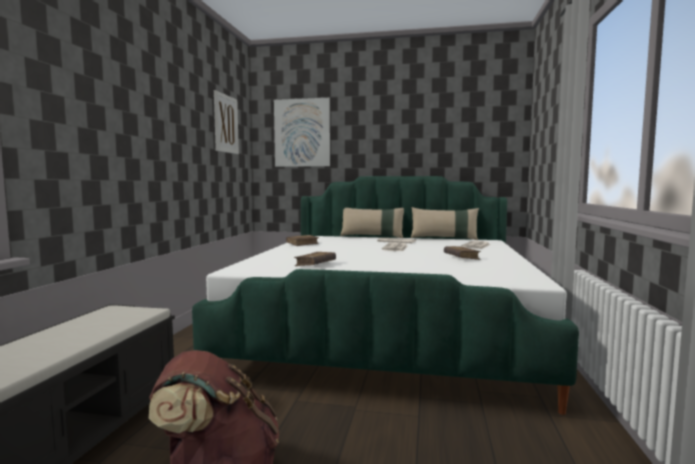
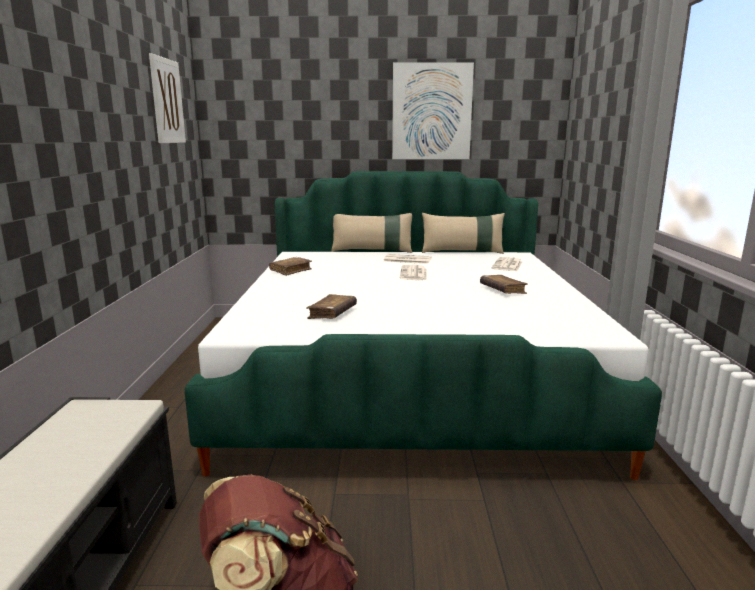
camera: 10 degrees left, 10 degrees up
(302, 133) = (270, 109): picture -> picture (431, 112)

